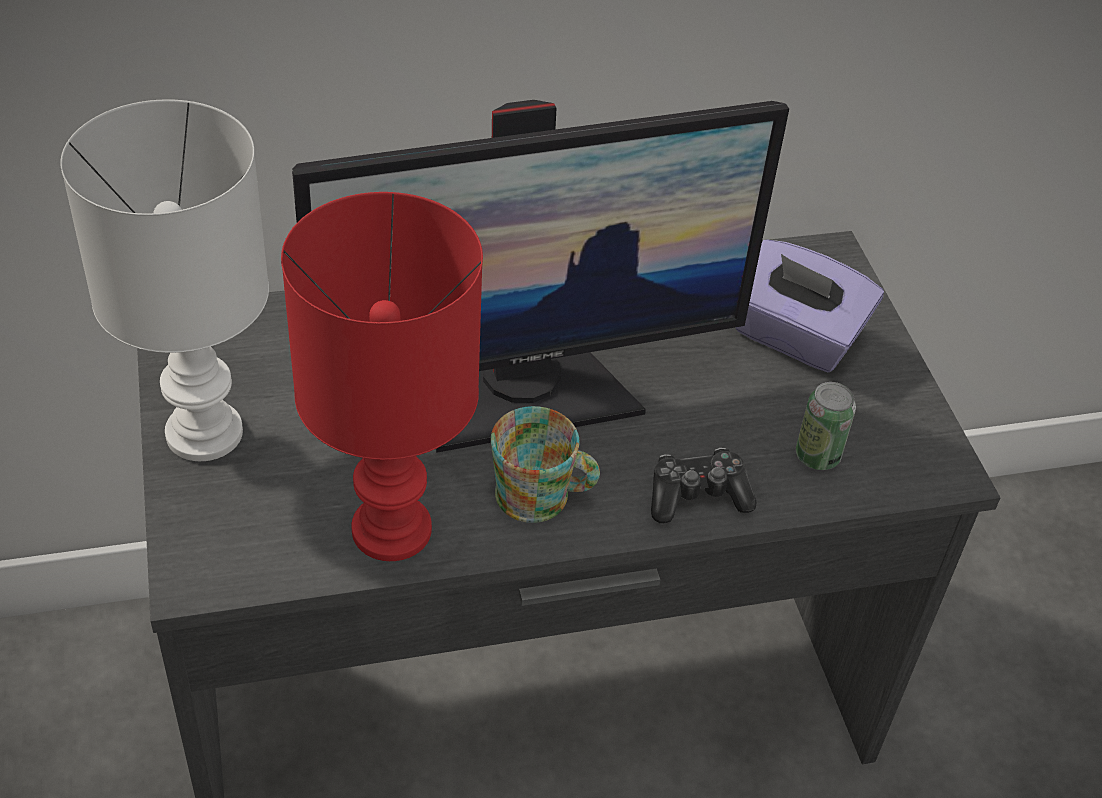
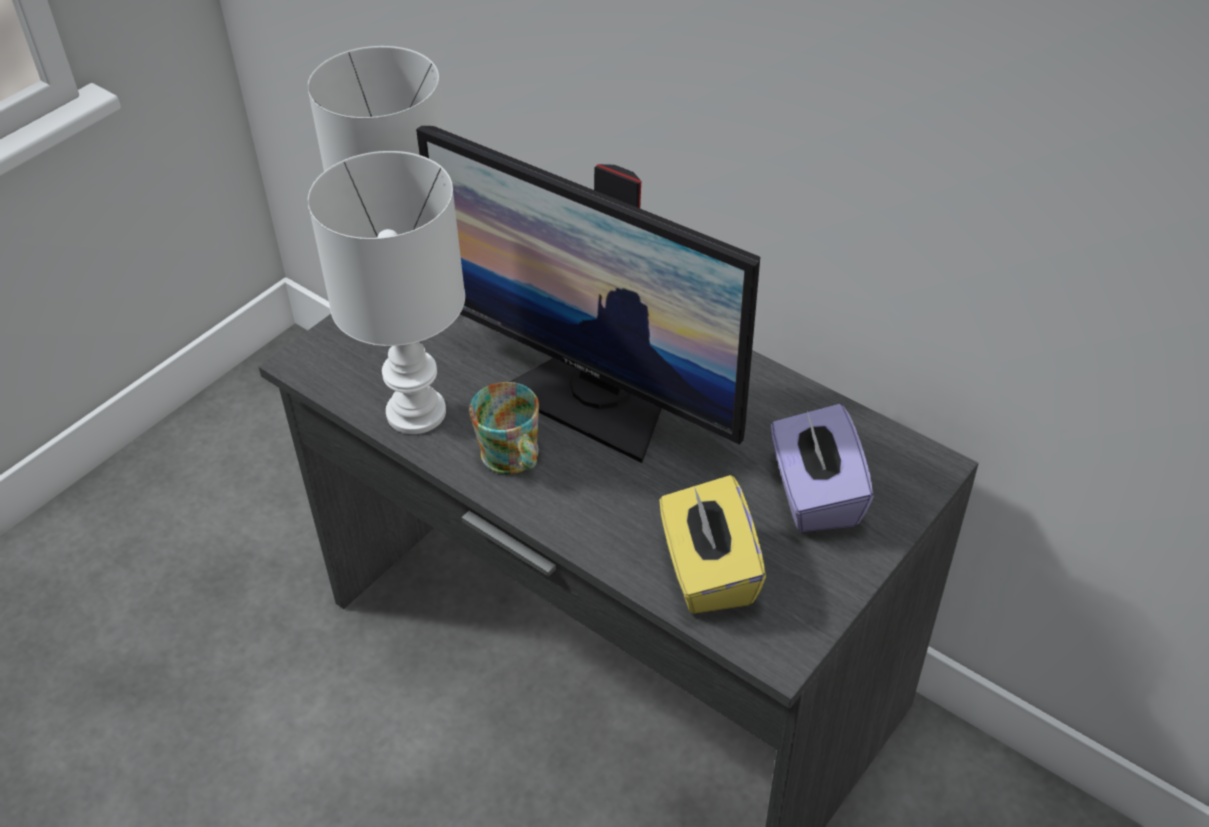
camera: 55 degrees right, 0 degrees up
(388, 528) = (416, 411): red table lamp -> white table lamp
(697, 496) = (597, 530): game controller -> none
(817, 456) = (707, 571): can -> yellow tissue box

